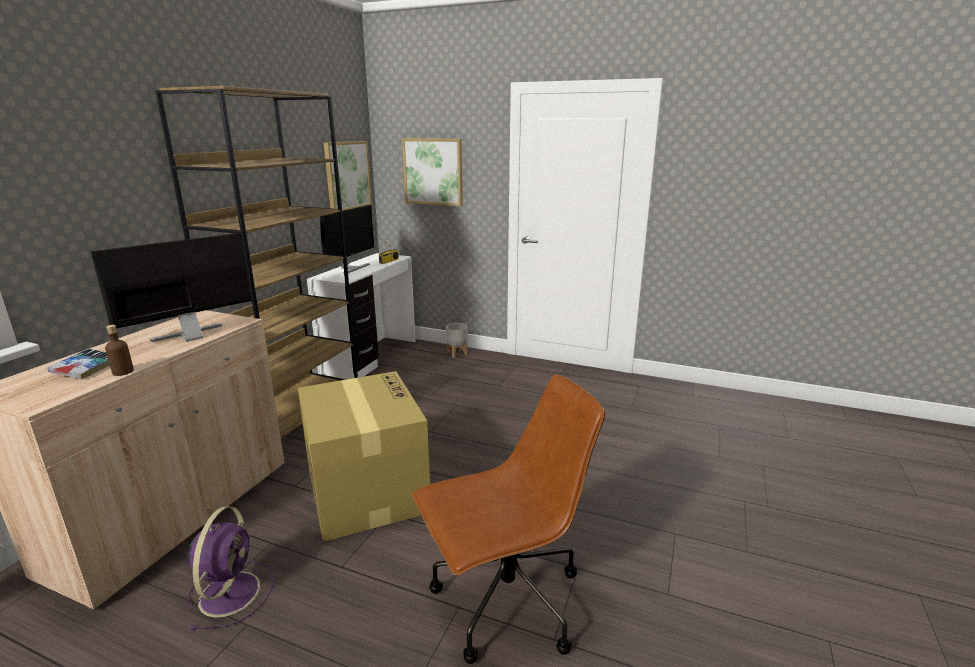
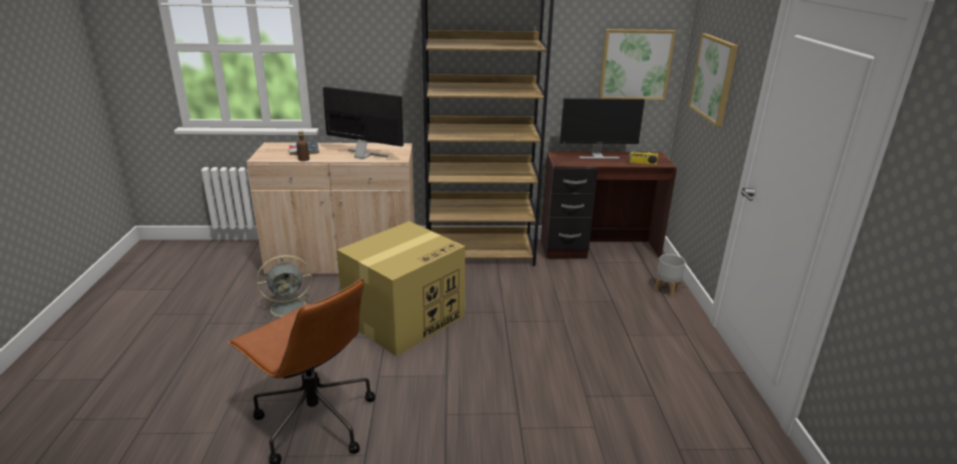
camera: 65 degrees right, 5 degrees up
(231, 591) = (290, 307): purple fan -> grey fan
(371, 358) = (599, 250): white desk -> brown desk

